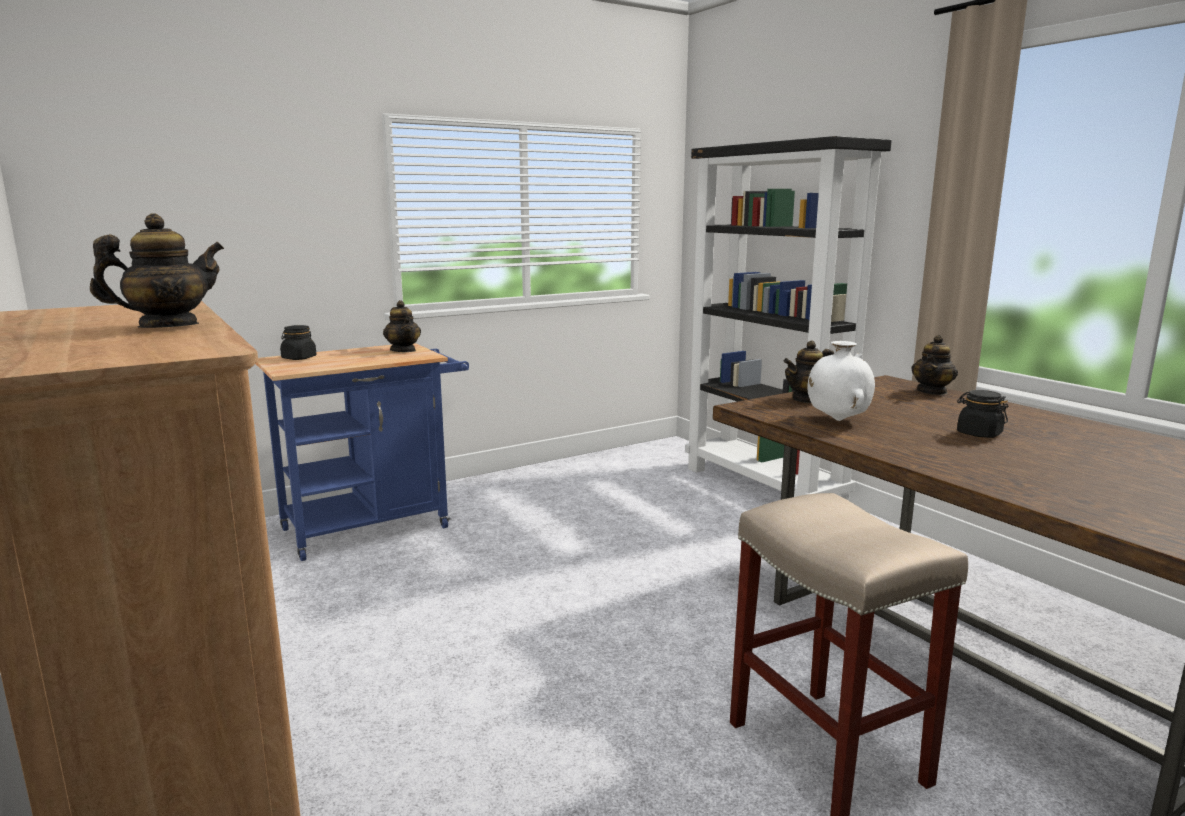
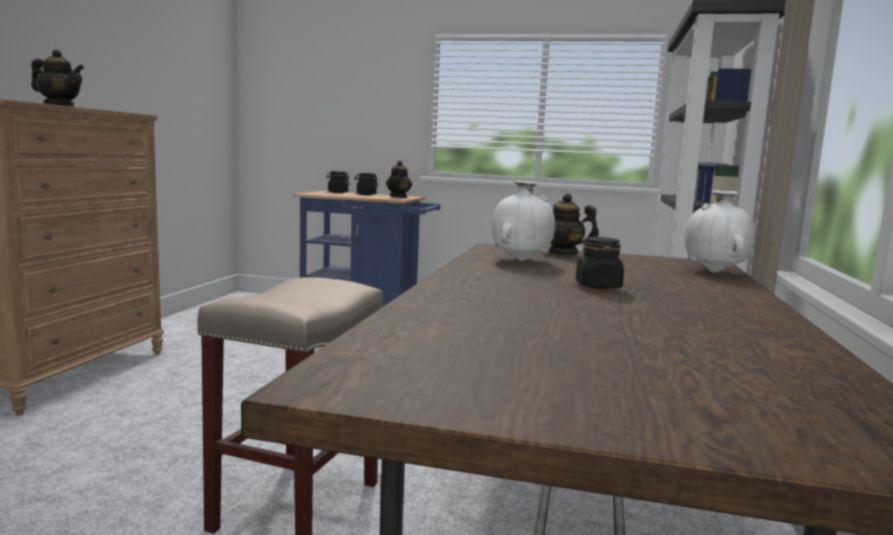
camera: 45 degrees right, 5 degrees down
(350, 354) = (366, 194): none -> black jar
(932, 391) = (715, 272): teapot -> white vase

